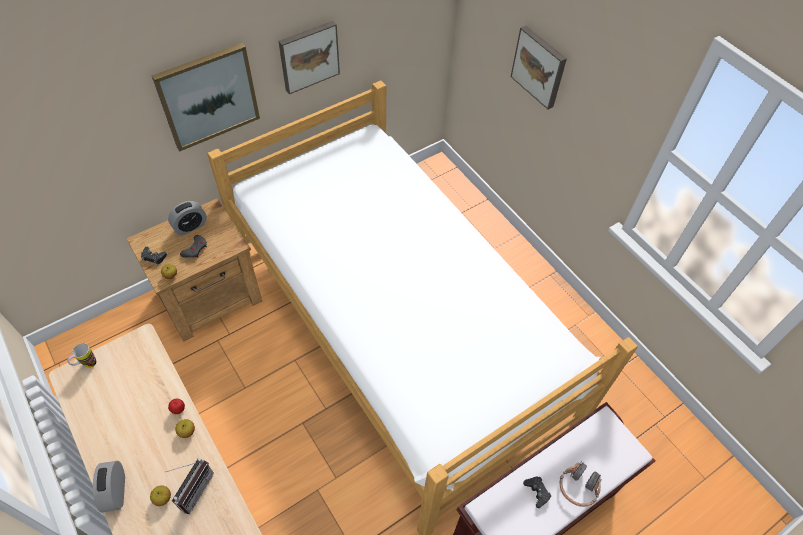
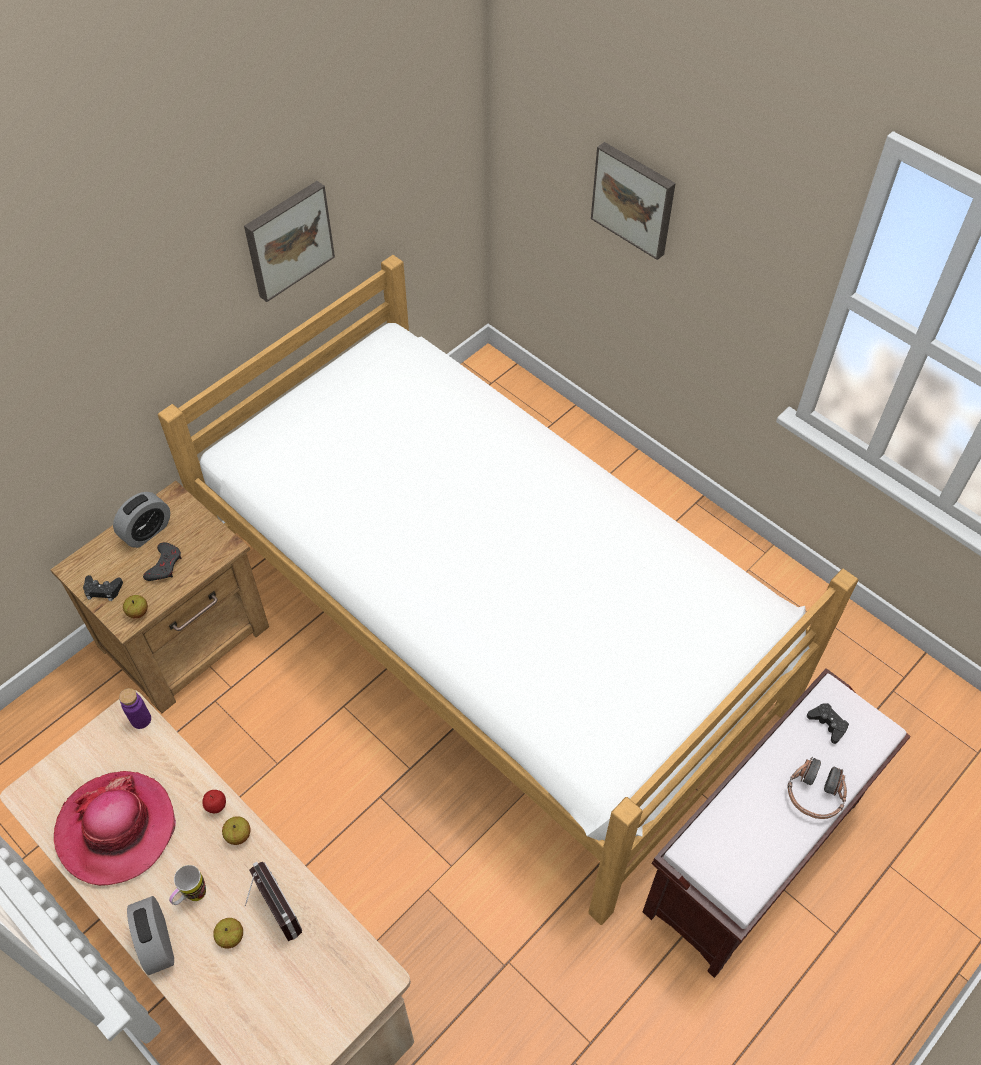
camera: 10 degrees left, 0 degrees up
(86, 365) = (55, 770): mug -> mug (192, 897)
(112, 411) = (116, 829): none -> hat
(148, 343) = (141, 719): none -> purple bottle
(193, 488) = (271, 913): radio -> radio turned 45 degrees counterclockwise
(208, 96) = (152, 328): picture -> none
(537, 492) = (760, 813): black game controller -> black game controller (827, 724)

